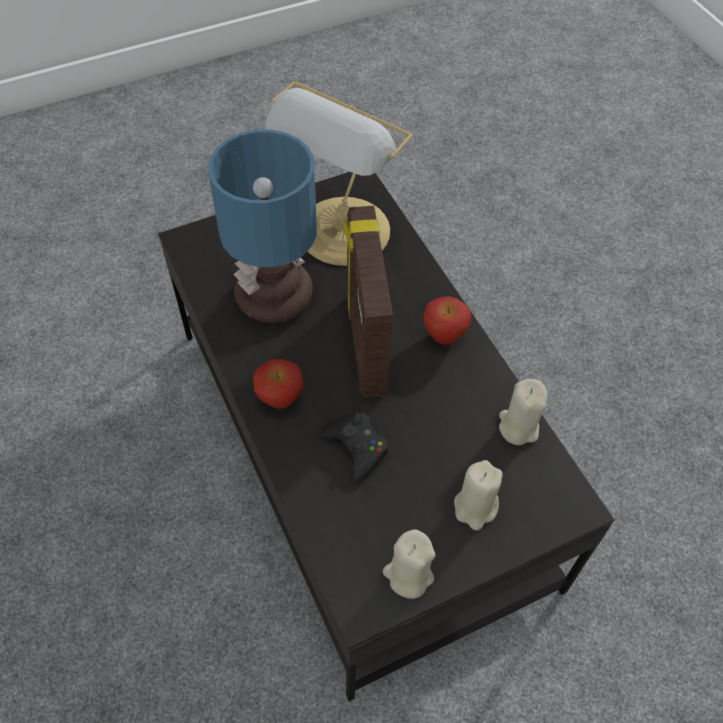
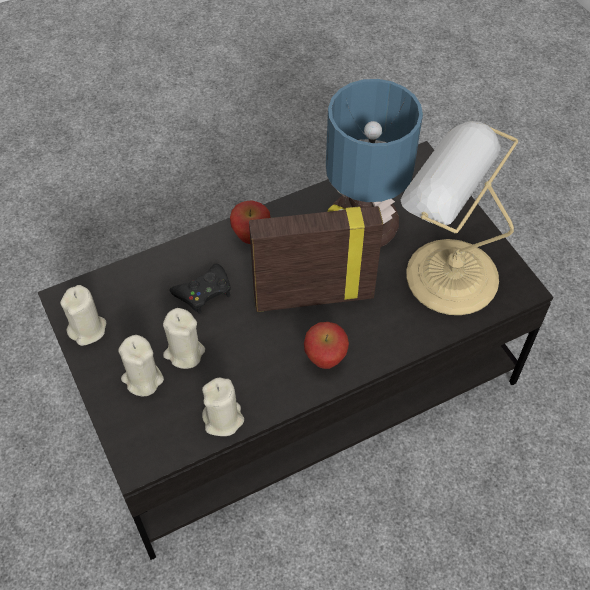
camera: 90 degrees right, 0 degrees up
(439, 466) = (184, 352): none -> beige candle

